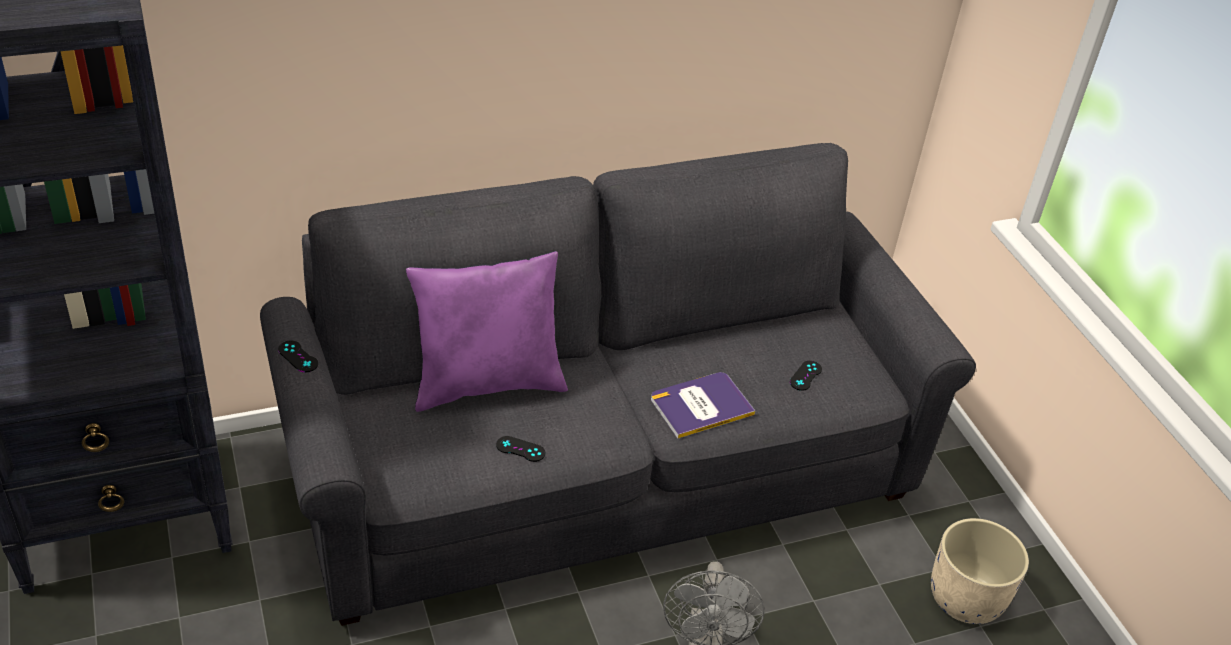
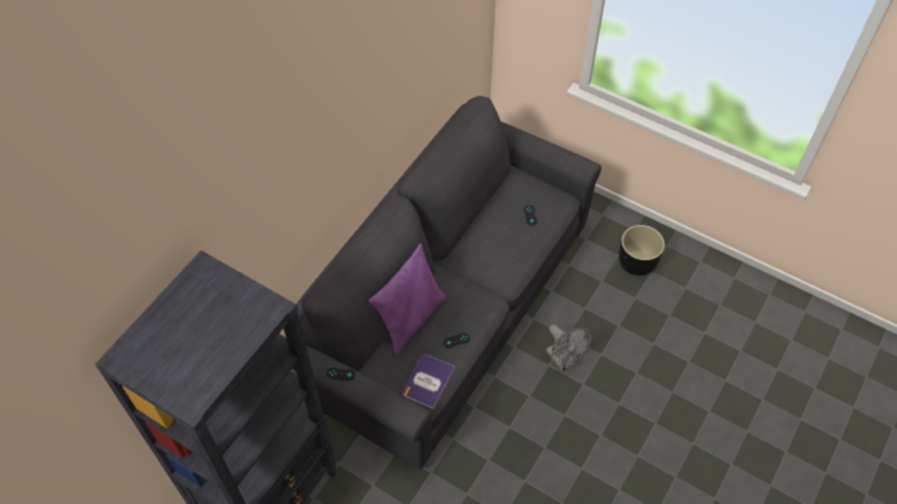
camera: 35 degrees left, 15 degrees up
(701, 405) = (505, 262): book -> book (428, 381)
(965, 597) = (636, 262): beige planter -> black planter

